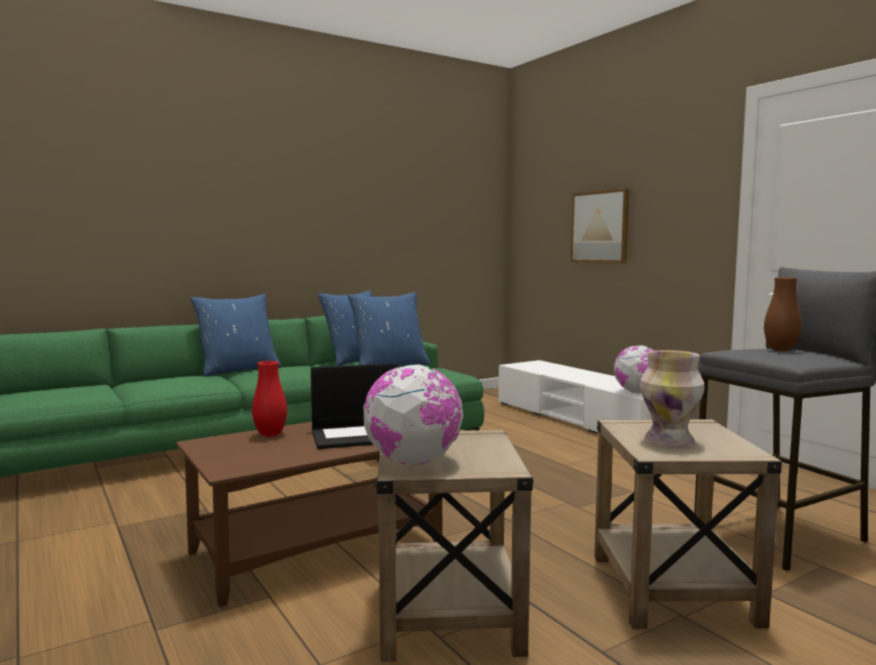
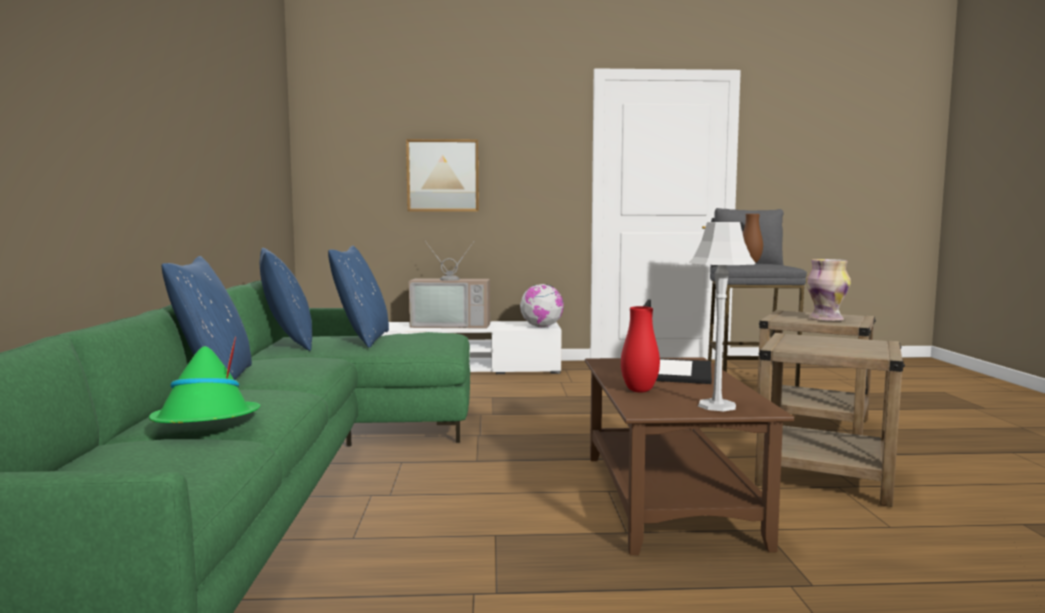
camera: 60 degrees left, 0 degrees up
(132, 384) = (206, 422): none -> green hat
(231, 457) = (717, 406): none -> grey table lamp
(414, 462) = (858, 351): globe -> none
(578, 374) = (452, 325): none -> television

